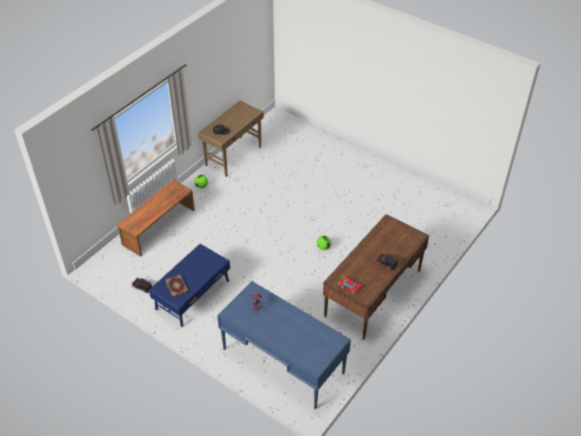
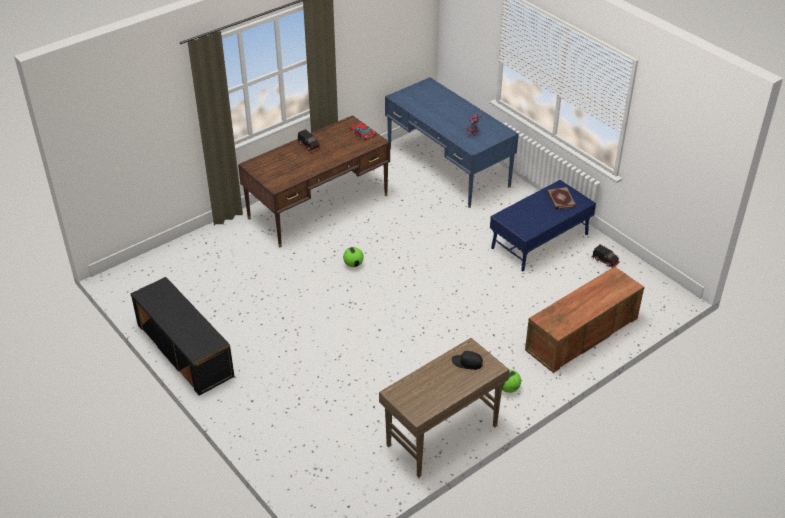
camera: 165 degrees left, 5 degrees down
(396, 172) = (183, 350): none -> black bench

